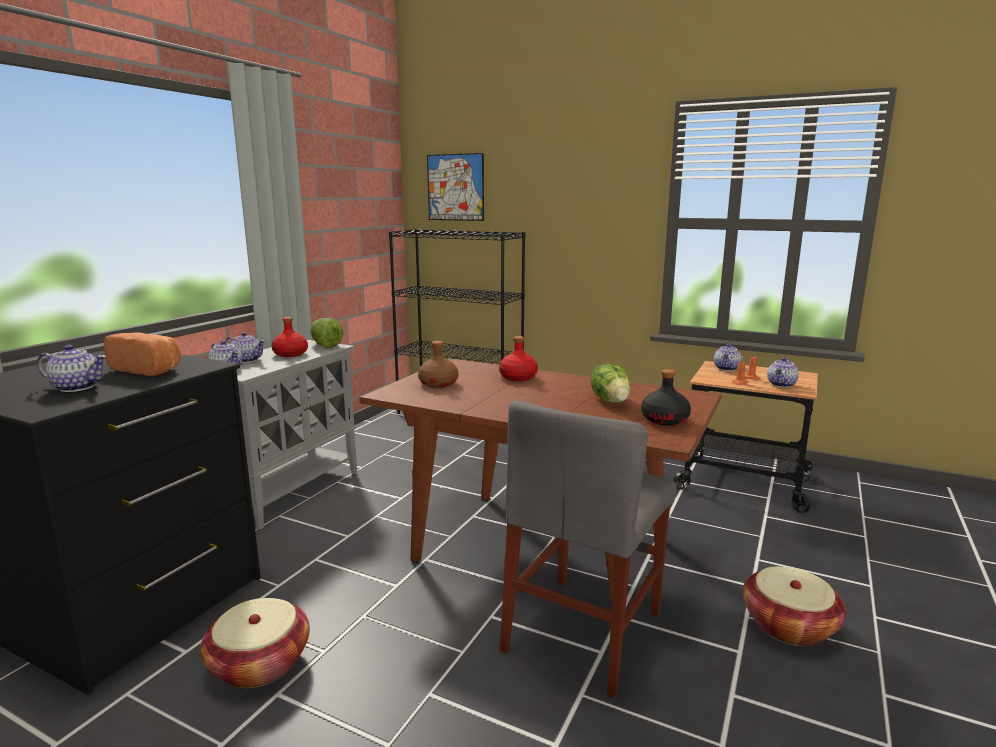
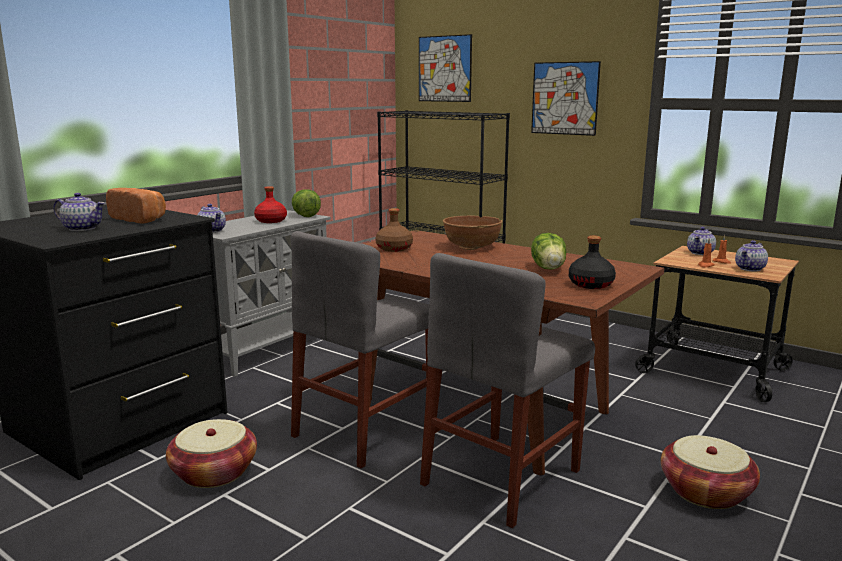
camera: 10 degrees right, 0 degrees up
(247, 360) = (231, 224): teapot -> none
(421, 585) = (365, 429): none -> grey chair
(518, 377) = (471, 247): red bottle -> brown bowl
(581, 217) = (564, 98): none -> picture

